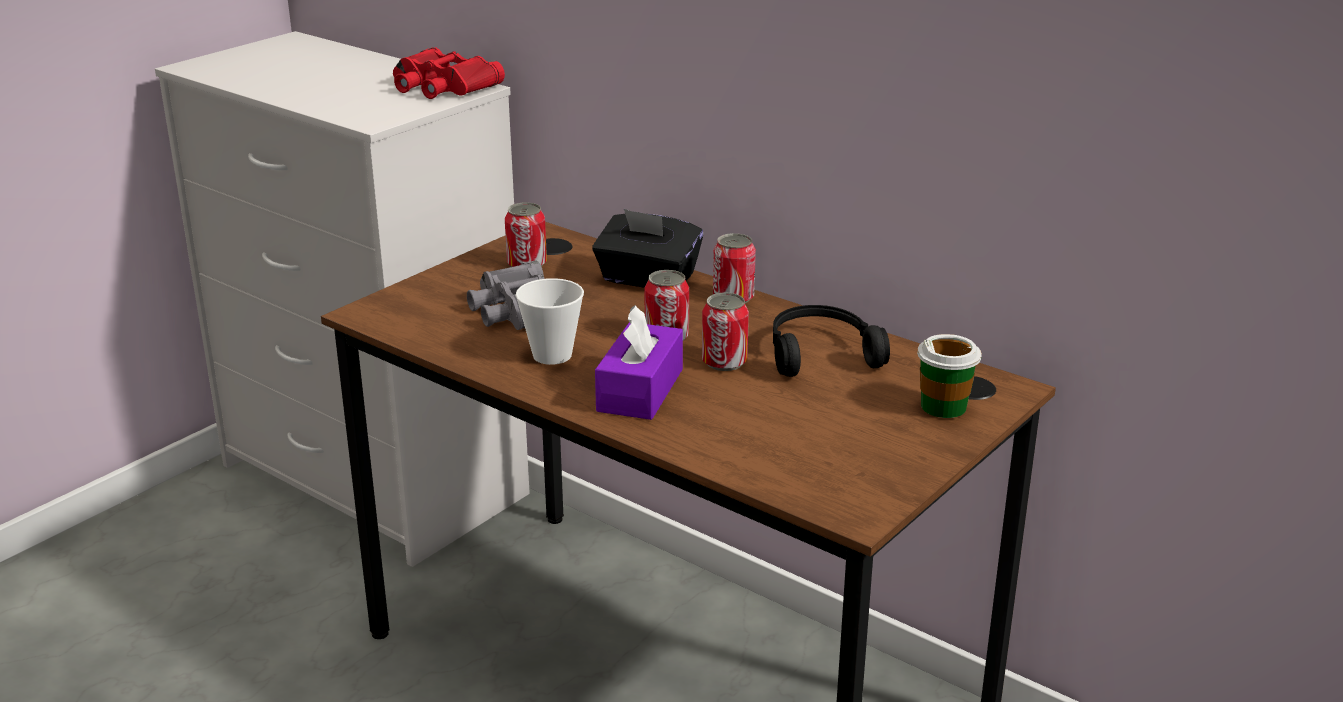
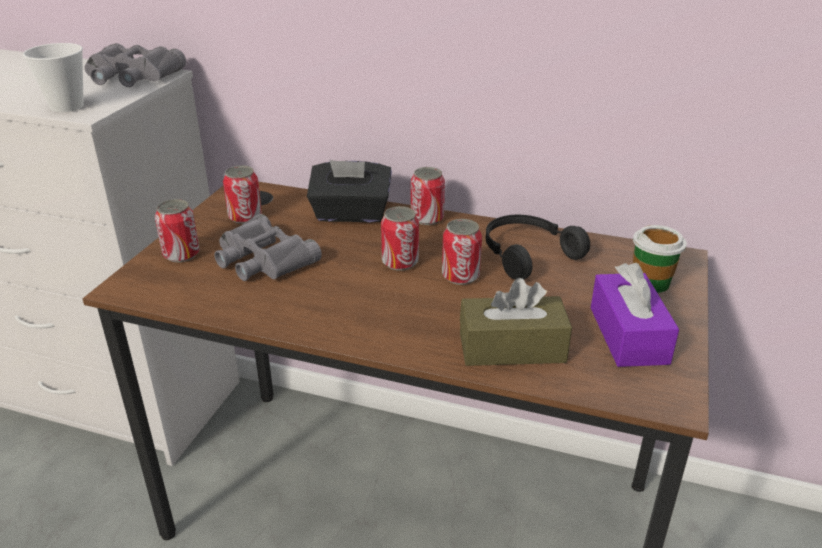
camera: 20 degrees left, 5 degrees up
(438, 291) = (181, 254): none -> can
(442, 86) = (132, 76): red binoculars -> grey binoculars
(552, 355) = (317, 297): cup -> cup (67, 106)
(640, 390) = (412, 316): purple tissue box -> purple tissue box (628, 335)
(724, 437) = (512, 348): none -> brown tissue box

